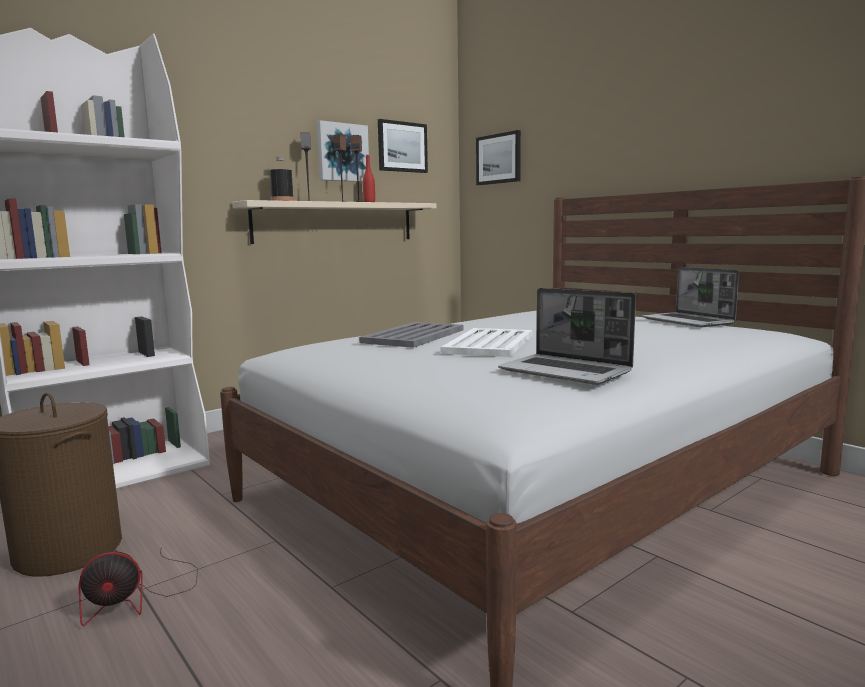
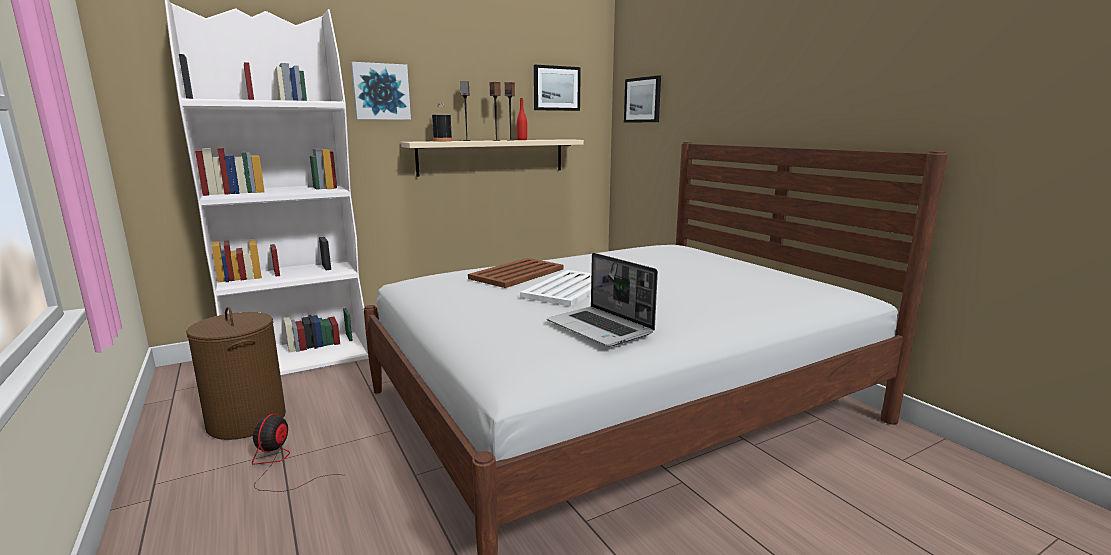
camera: 10 degrees right, 5 degrees up
(138, 597) = (279, 465): fan -> fan turned 105 degrees clockwise
(342, 152) = (499, 96): picture -> picture (381, 92)
(414, 336) = (518, 273): grey tray -> brown tray
(688, 321) = (771, 272): laptop -> none

